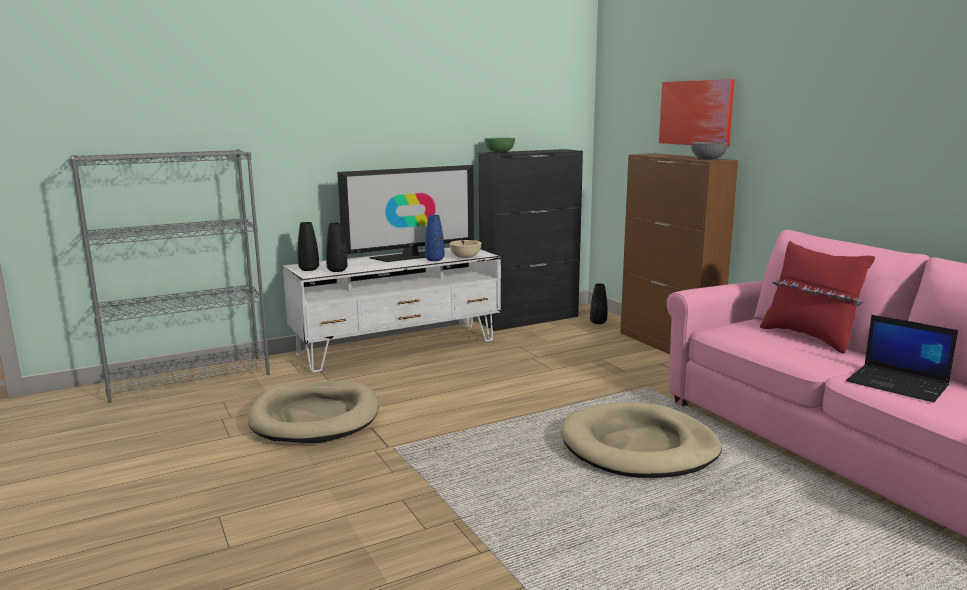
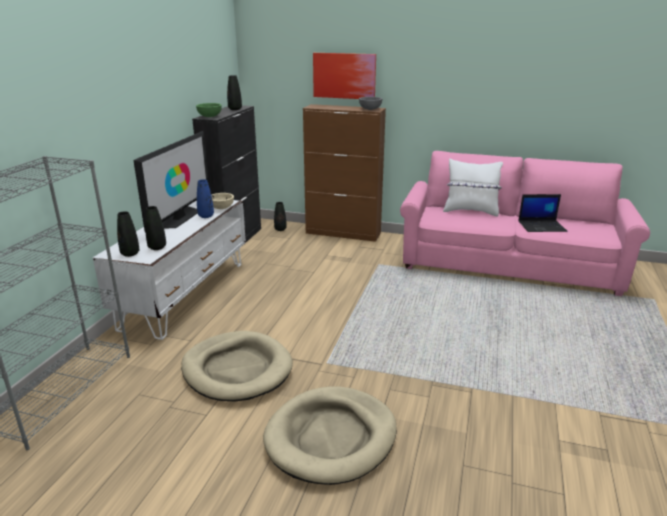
camera: 45 degrees left, 10 degrees up
(549, 151) = (235, 109): none -> black vase
(639, 447) = (433, 301): beige dog bed -> beige dog bed (331, 437)
(810, 337) = (470, 211): red pillow -> white pillow

